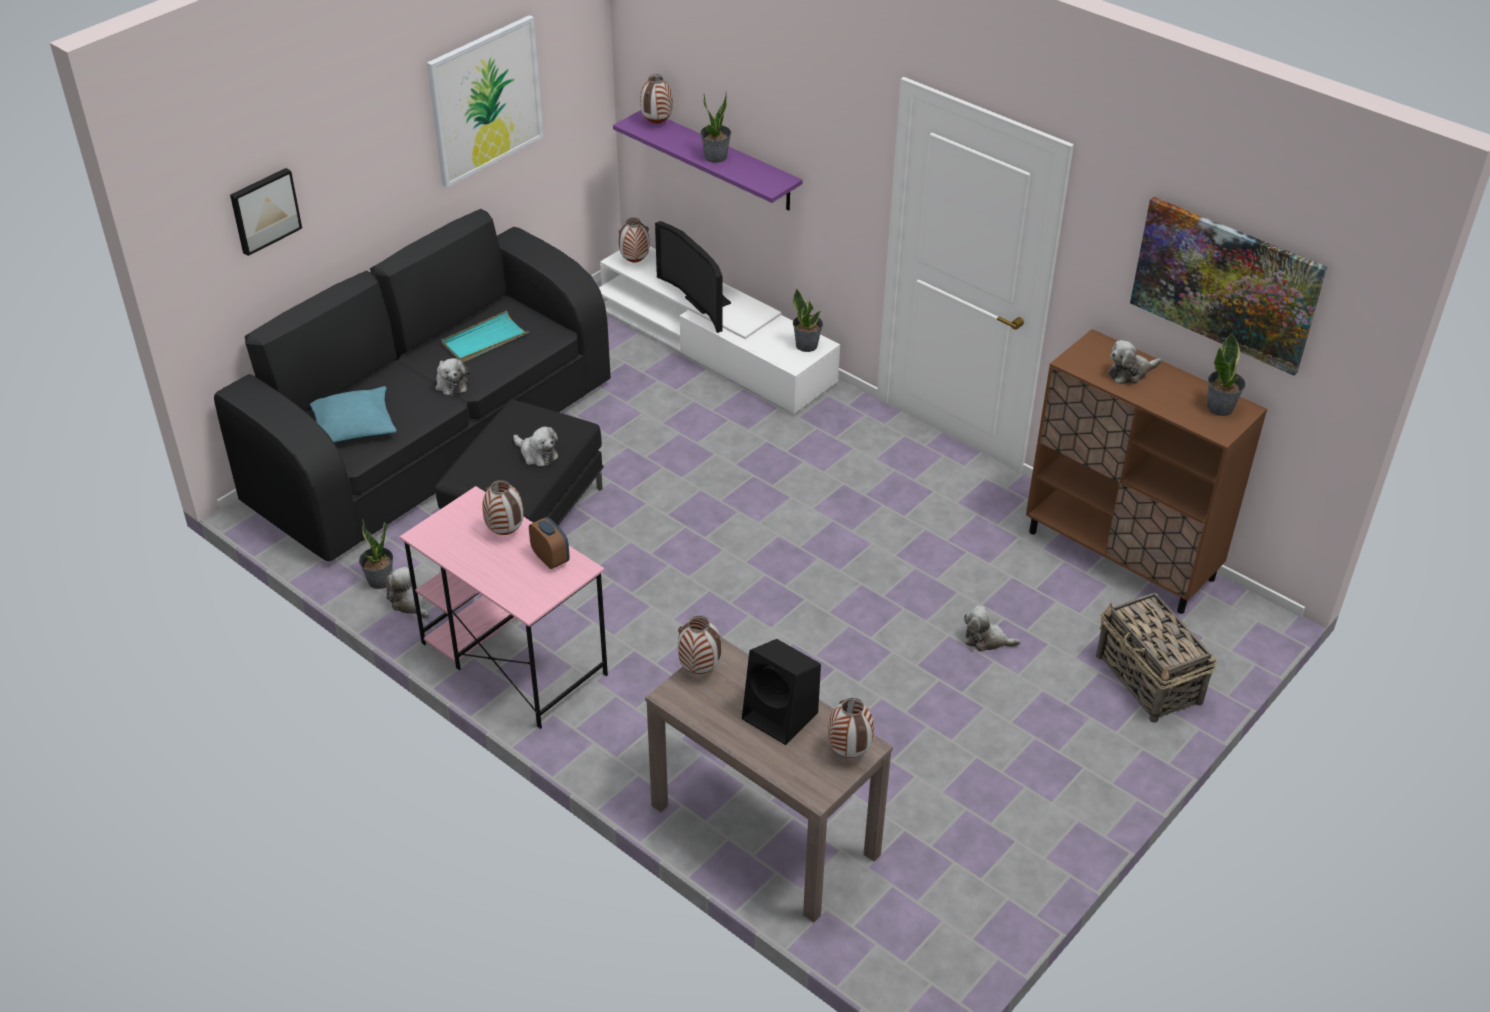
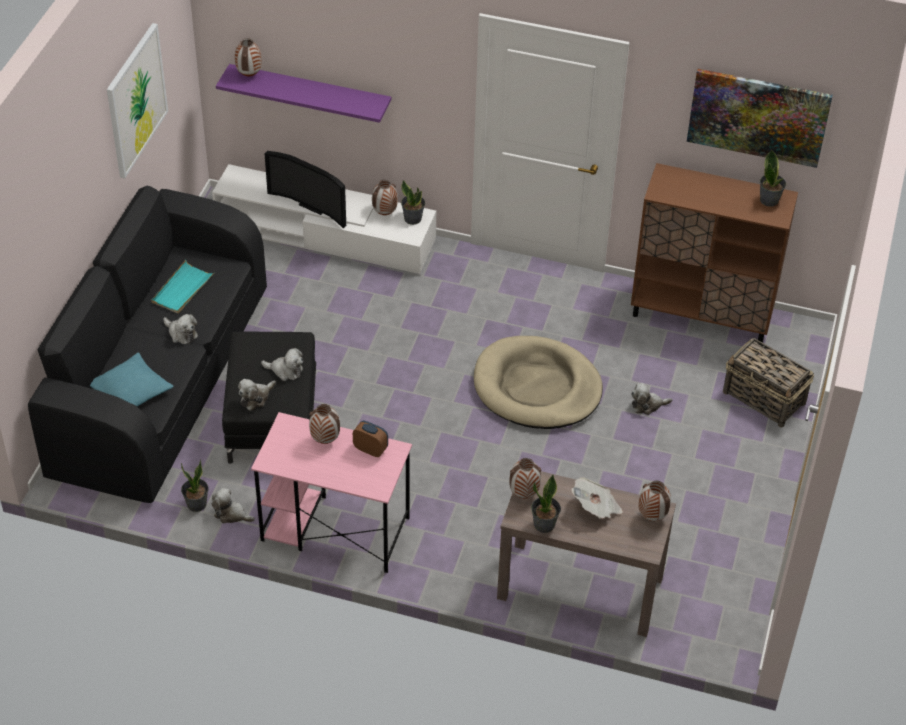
camera: 25 degrees left, 5 degrees up
(264, 210) = (38, 248): picture -> none
(634, 262) = (239, 185): vase -> vase (384, 214)
(716, 157) = (314, 94): potted plant -> potted plant (544, 524)
(782, 716) = (596, 508): black speaker -> newspaper
(857, 577) = (537, 387): none -> beige dog bed
(1130, 373) = (699, 191): plush toy -> plush toy (256, 398)

